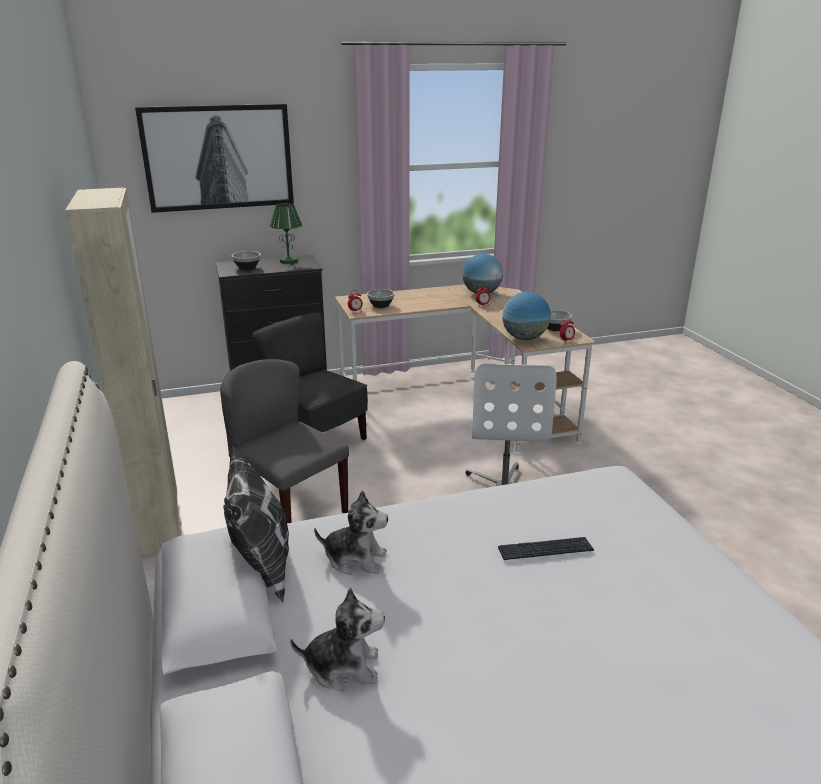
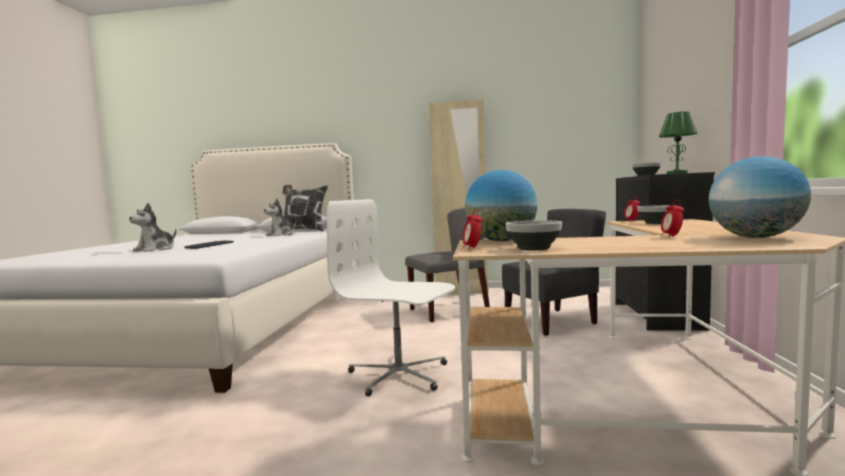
camera: 115 degrees right, 20 degrees down
(218, 157) = (677, 79): picture -> none
(343, 667) = (235, 234): plush toy -> plush toy (155, 249)

